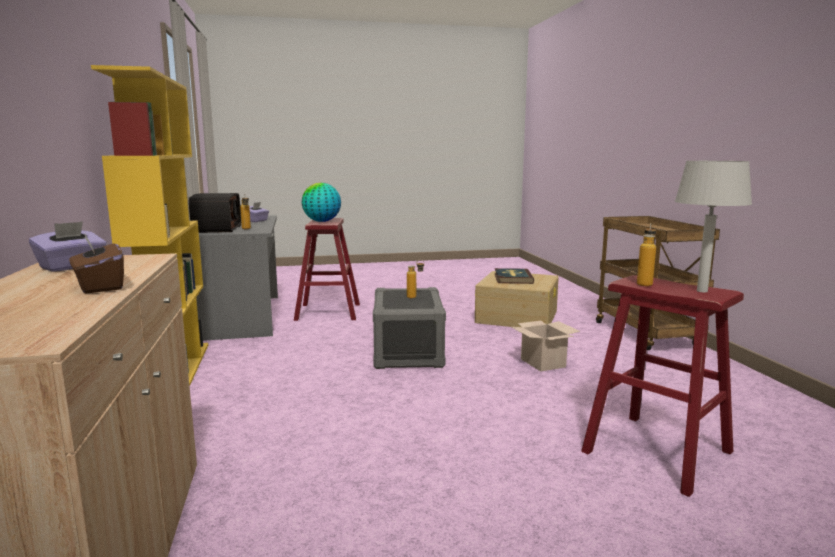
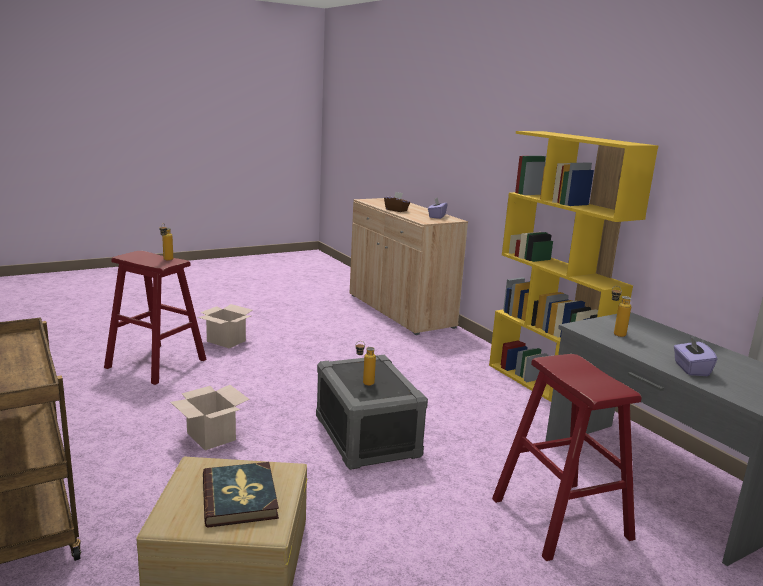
camera: 160 degrees right, 5 degrees up
(216, 229) = (646, 330): radio -> none
(321, 221) = (581, 370): globe -> none
(561, 494) = (225, 341): none -> cardboard box
(702, 291) = (138, 256): grey table lamp -> none

